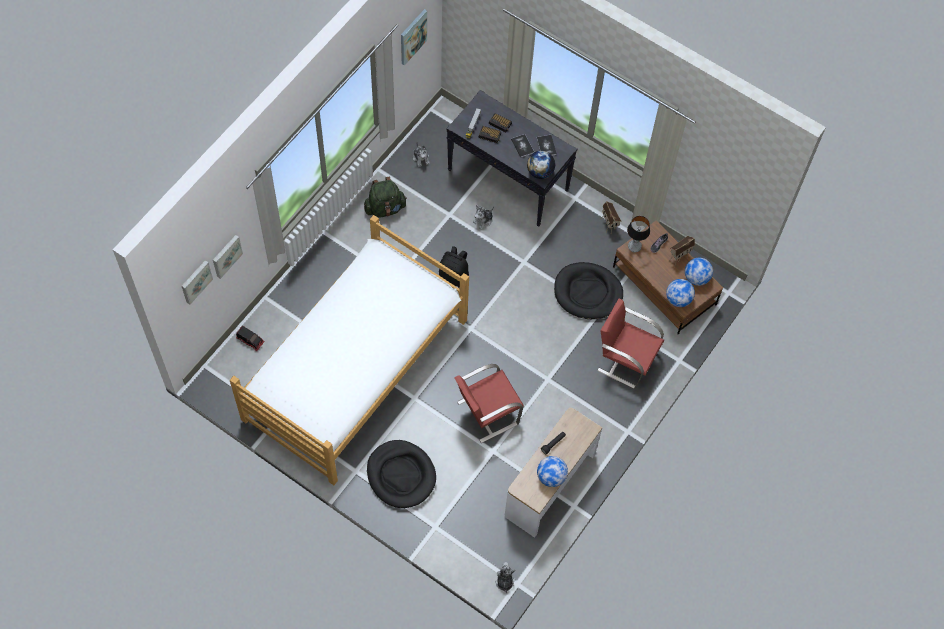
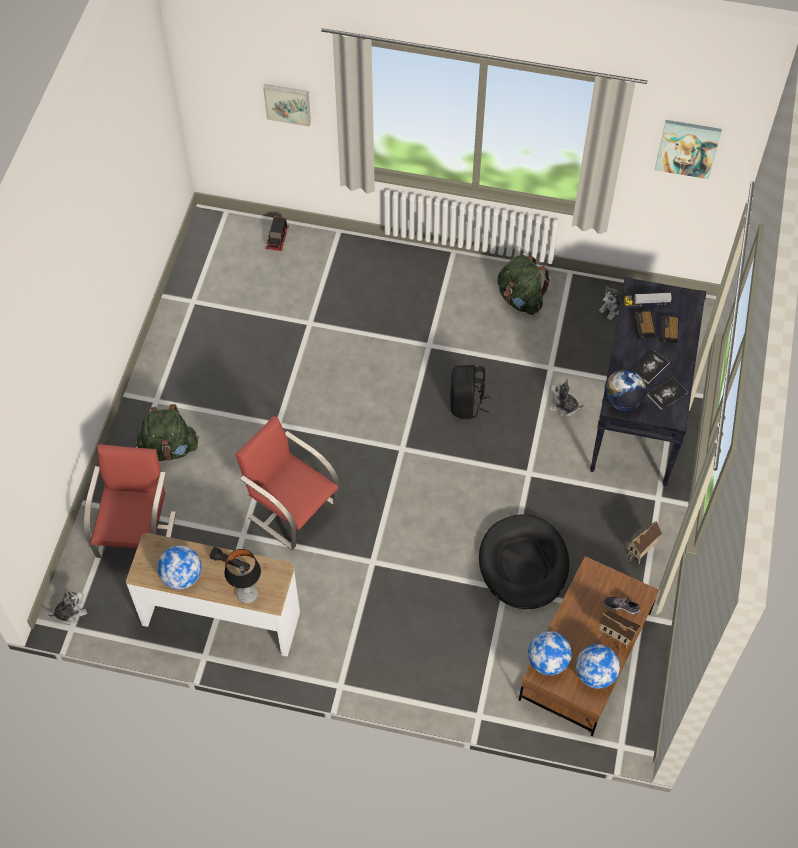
camera: 70 degrees right, 5 degrees down
(195, 281) = (232, 82): picture -> none
(355, 369) = (288, 350): bed -> none
(401, 475) = (169, 448): black dog bed -> green backpack
(625, 359) = (446, 646): red chair -> red chair (137, 533)
(634, 246) = (601, 577): table lamp -> table lamp (248, 594)

